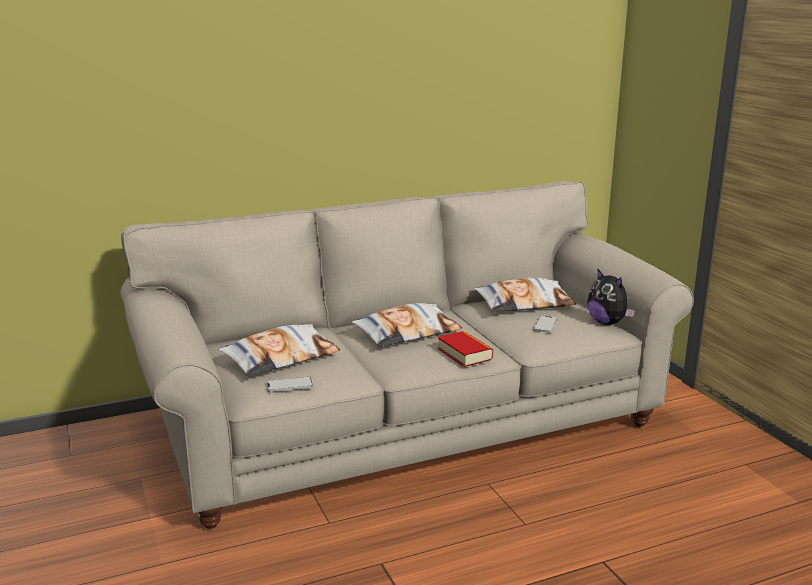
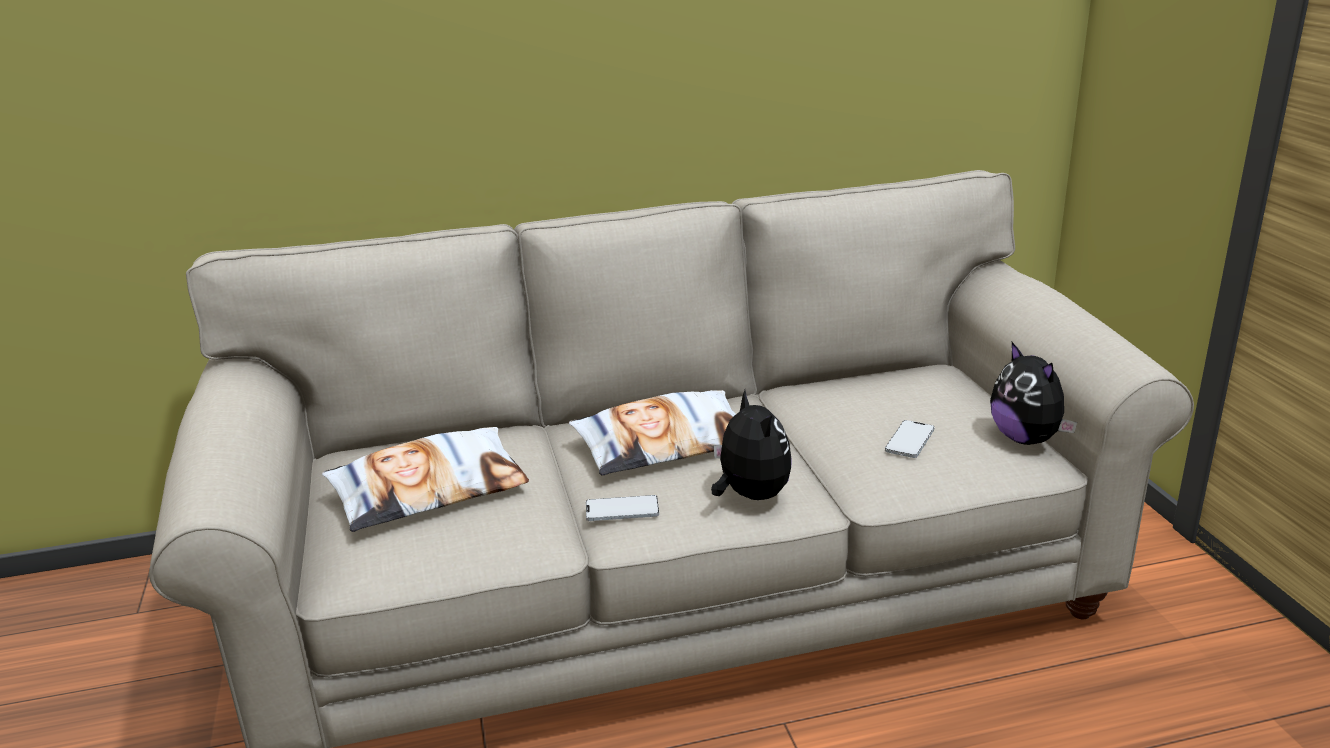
camera: 10 degrees right, 5 degrees up
(289, 385) = (420, 551): phone -> phone (622, 510)
(464, 354) = (750, 495): book -> plush toy
(524, 303) = (884, 392): pillow -> none

